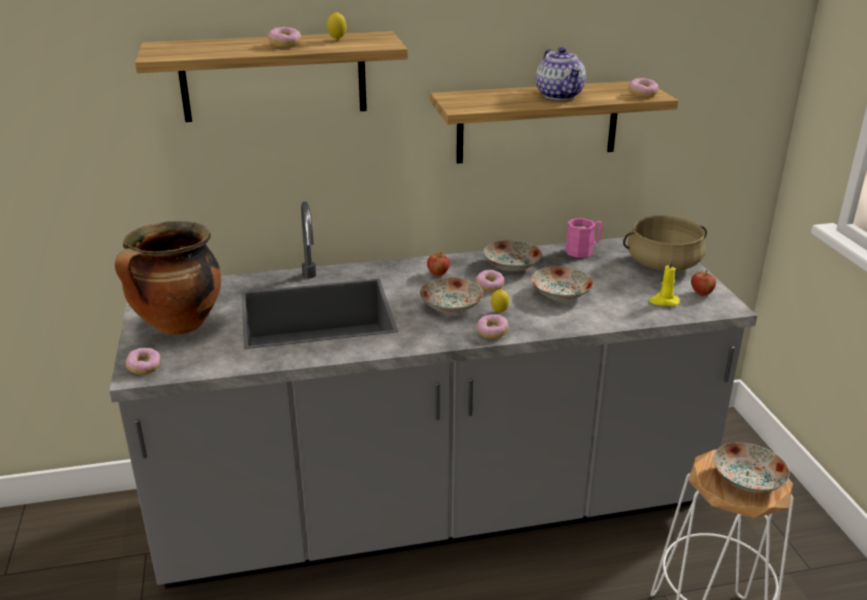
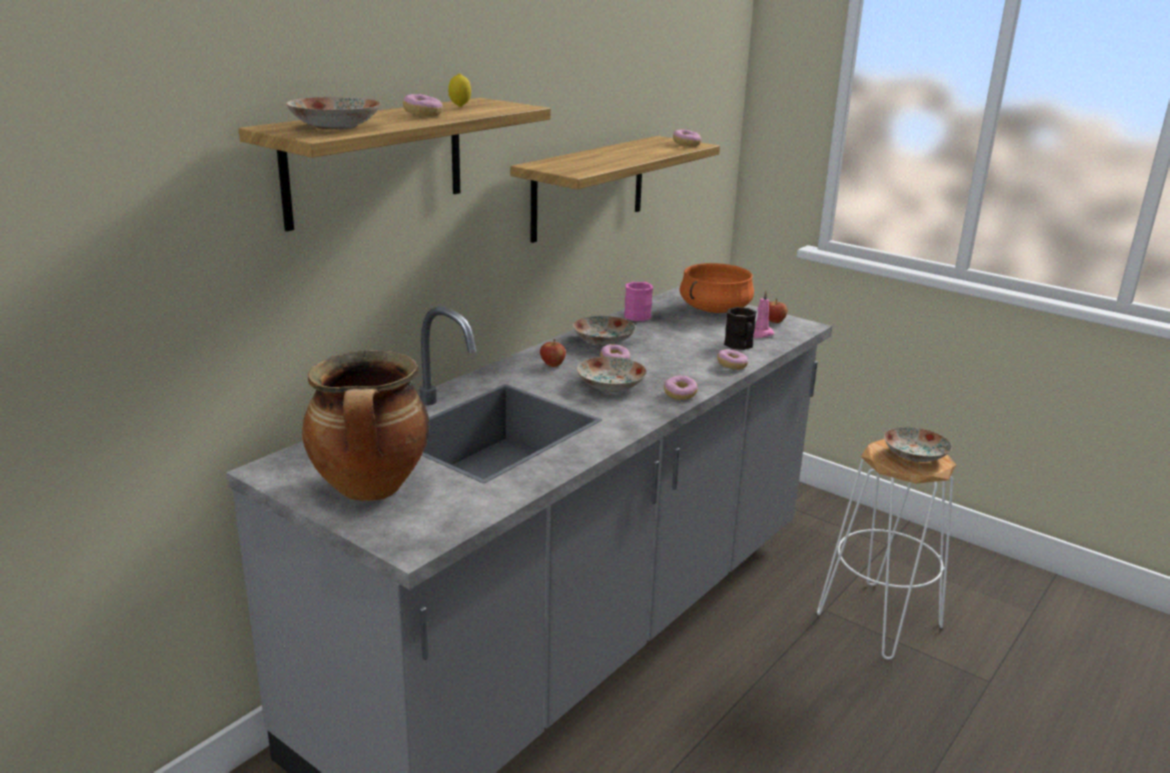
camera: 40 degrees left, 5 degrees down
(144, 367) = (408, 538): donut -> donut (731, 366)
(499, 312) = (658, 378): lemon -> none
(560, 95) = (628, 153): teapot -> none
(560, 294) = (679, 351): plate -> plate (334, 127)
(623, 307) = (740, 346): none -> black mug
(663, 264) = (714, 309): beige cooking pot -> orange cooking pot
(663, 301) = (760, 334): yellow candle -> pink candle

